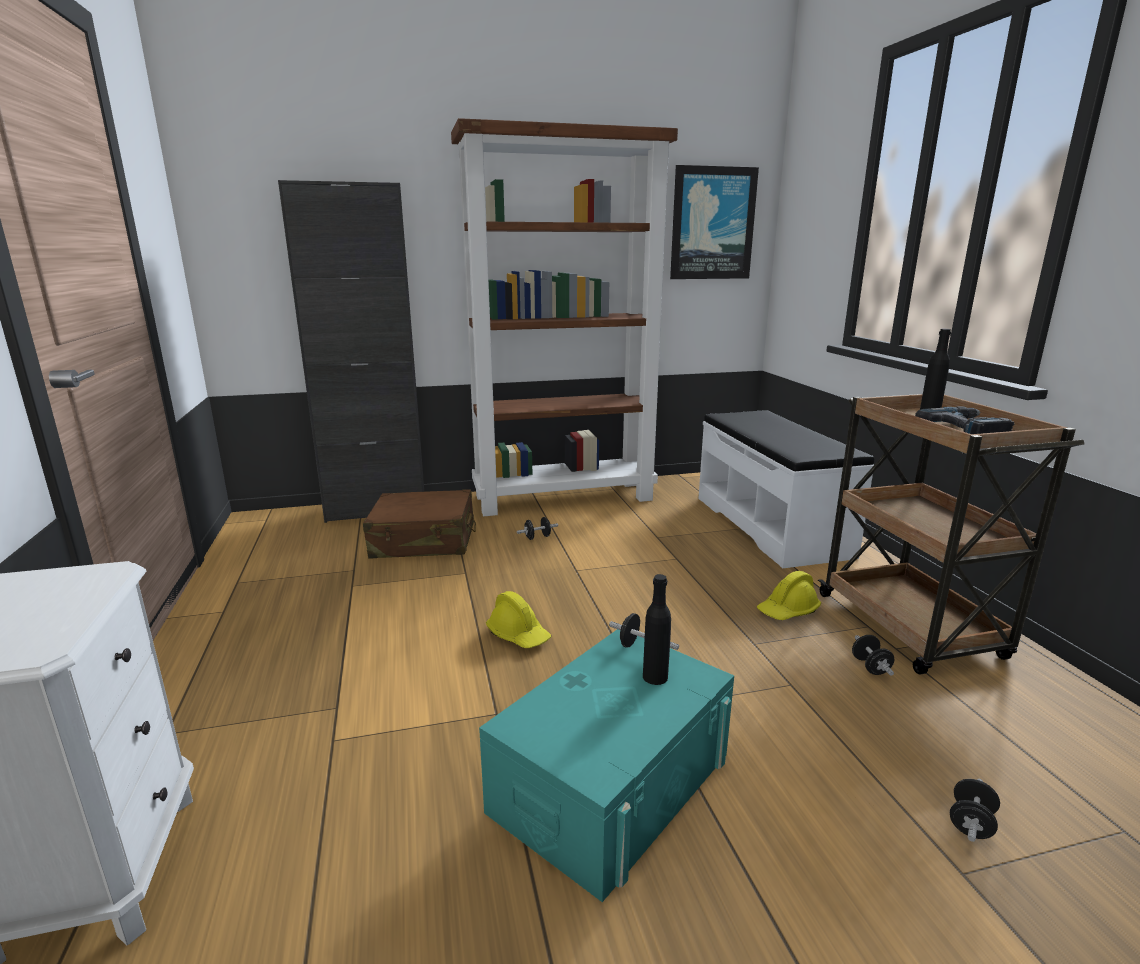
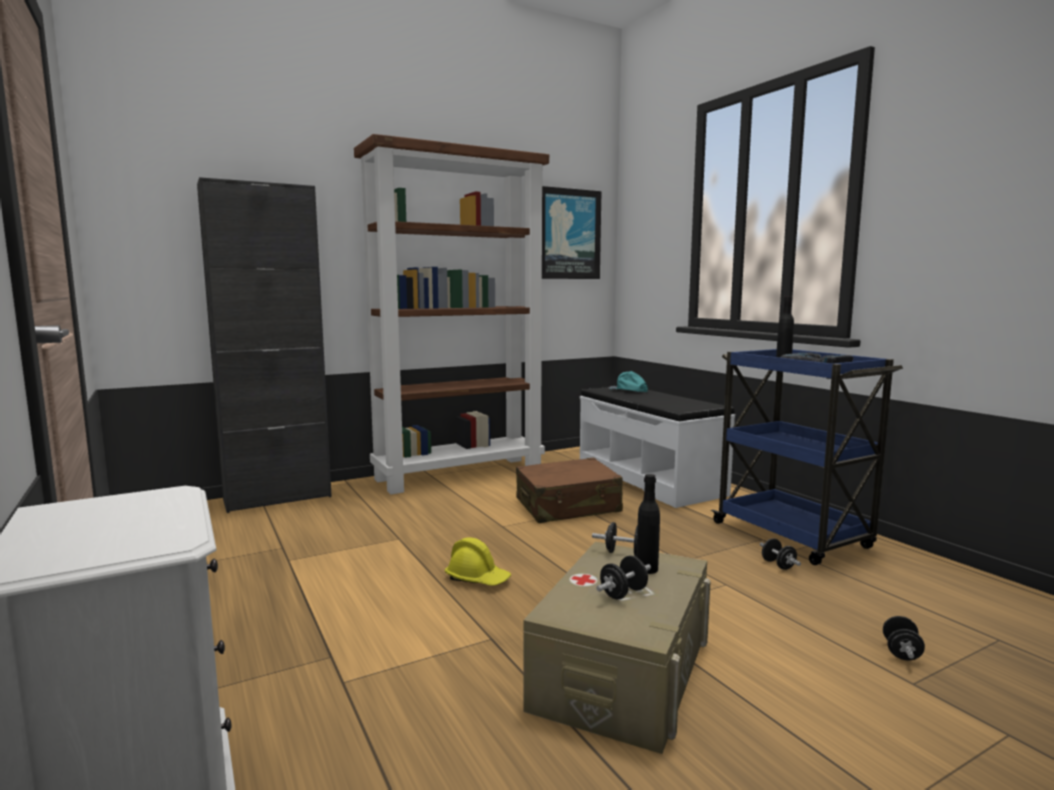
camera: 15 degrees left, 10 degrees down
(424, 541) = (342, 518): brown suitcase -> brown suitcase (568, 506)
(537, 537) = (452, 505): black dumbbell -> black dumbbell (623, 593)
(612, 782) = (622, 671): turquoise storage box -> beige storage box
(758, 419) = (628, 390): none -> turquoise cap
(788, 611) = (696, 536): yellow hard hat -> none
(911, 627) = (793, 536): brown cart -> blue cart

